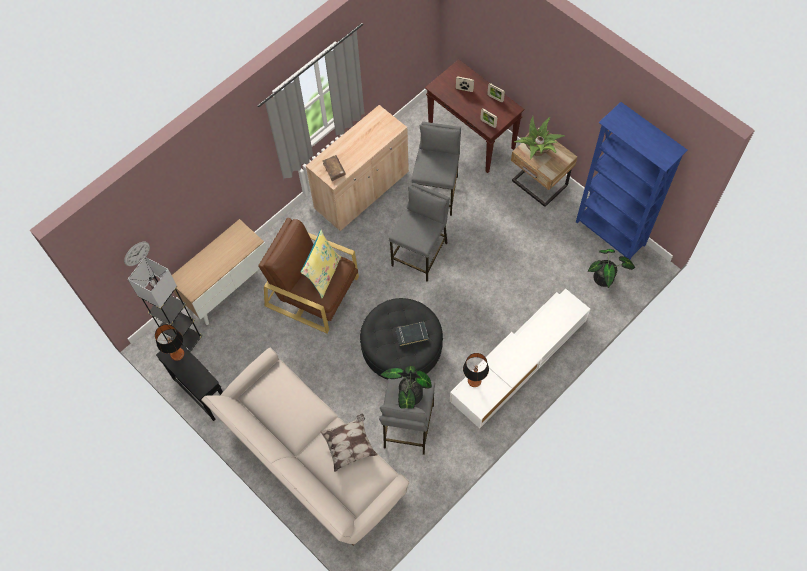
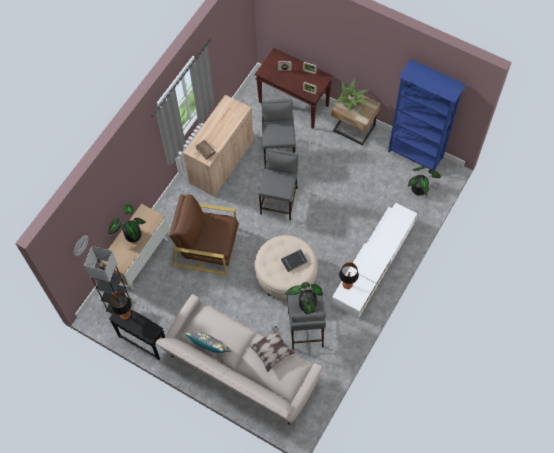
camera: 15 degrees left, 0 degrees up
(215, 254) = (131, 234): none -> potted plant
(272, 422) = (210, 348): none -> grey pillow
(323, 274) = (216, 231): yellow pillow -> none
(402, 351) = (286, 276): black ottoman -> beige ottoman

